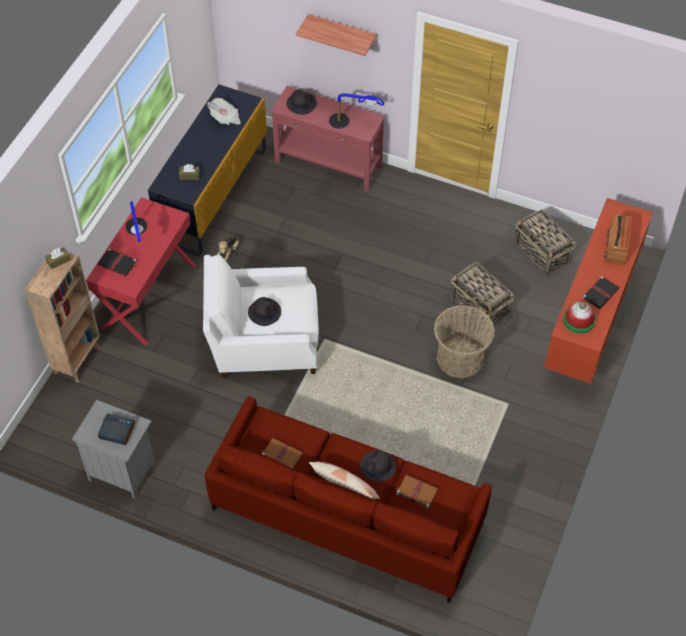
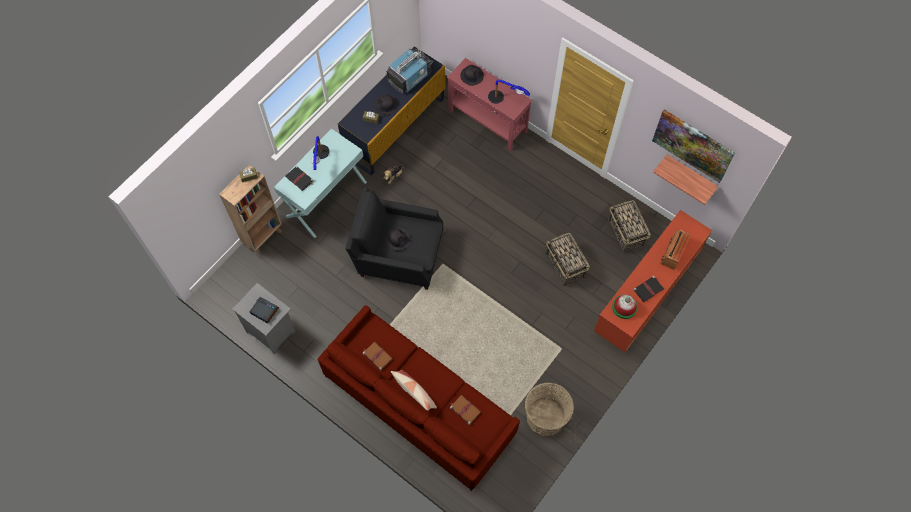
camera: 15 degrees right, 10 degrees up
(148, 296) = (326, 199): red desk -> turquoise desk
(225, 118) = (411, 76): newspaper -> television
(264, 340) = (399, 254): white armchair -> black armchair
(342, 33) = (507, 35): shelf -> shelf (690, 175)
(378, 466) = (443, 383): black hat -> black hat (386, 105)
(460, 358) = (538, 303): basket -> basket (545, 417)
(607, 105) = (693, 145): none -> picture

